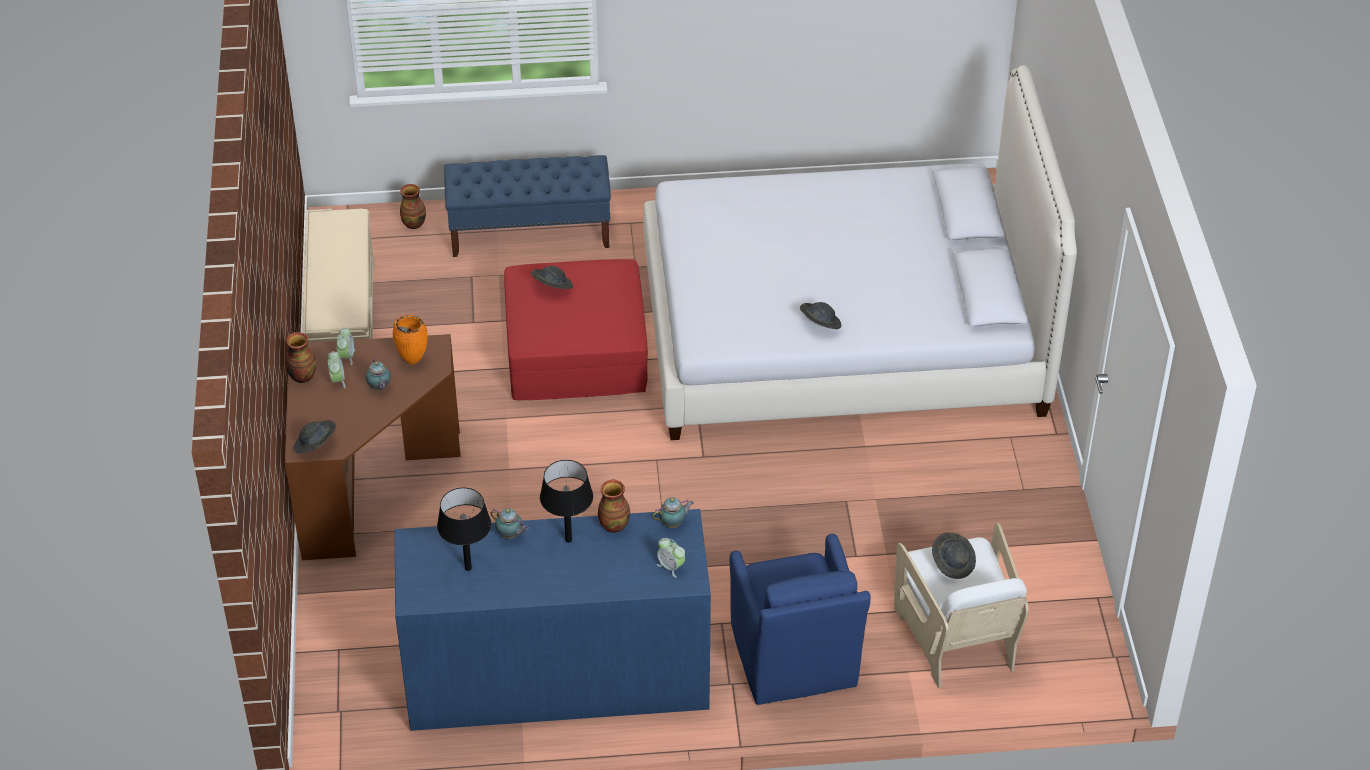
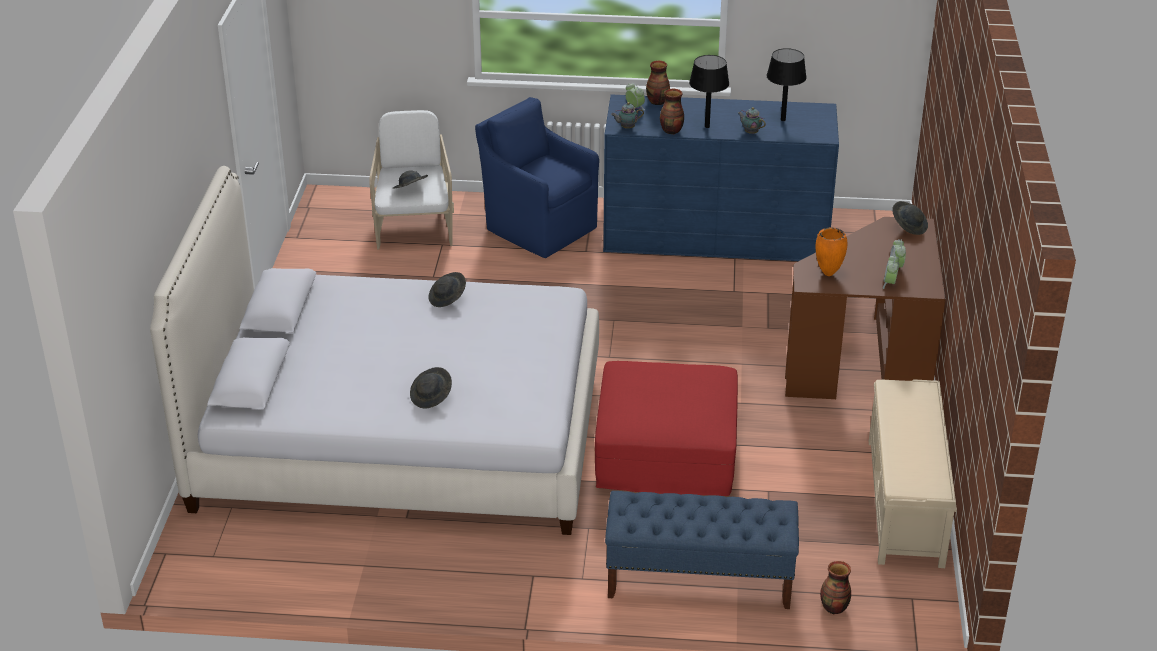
camera: 170 degrees left, 10 degrees down
(302, 376) = (929, 273): vase -> vase (658, 102)
(379, 388) = (857, 258): teapot -> none
(551, 287) = (689, 410): grey hat -> grey hat (431, 397)
(794, 660) = (539, 227): blue armchair -> blue armchair turned 45 degrees counterclockwise

